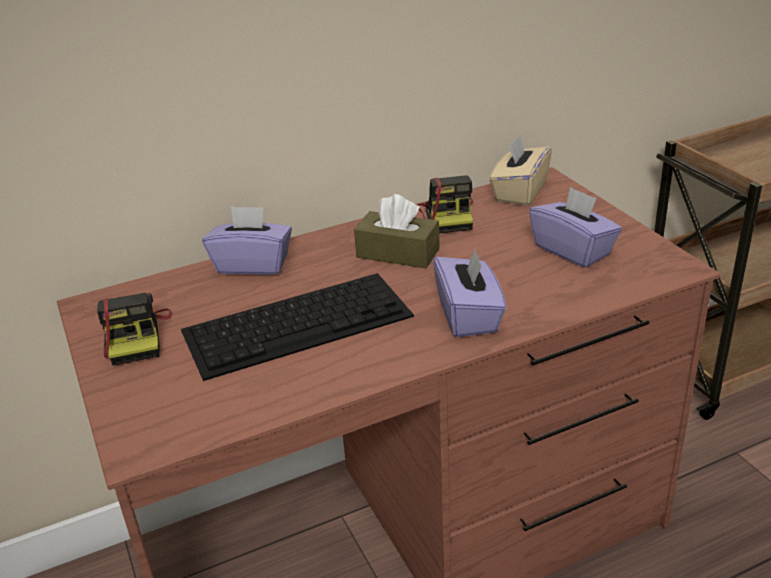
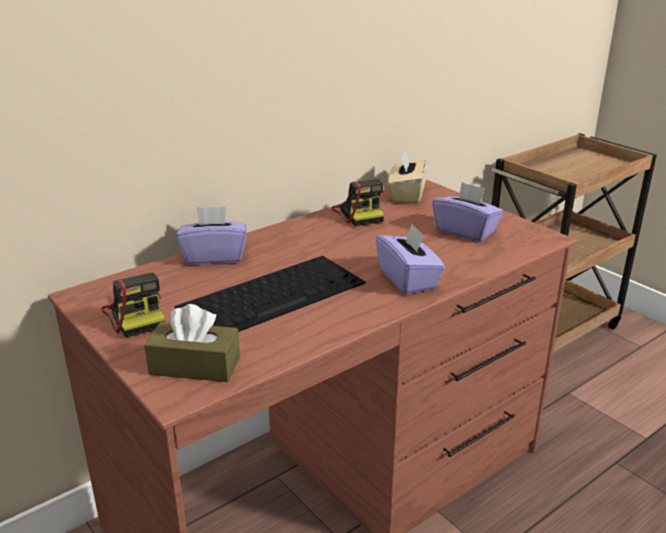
camera: 15 degrees left, 5 degrees down
(398, 253) = (331, 241): brown tissue box -> brown tissue box (195, 366)

